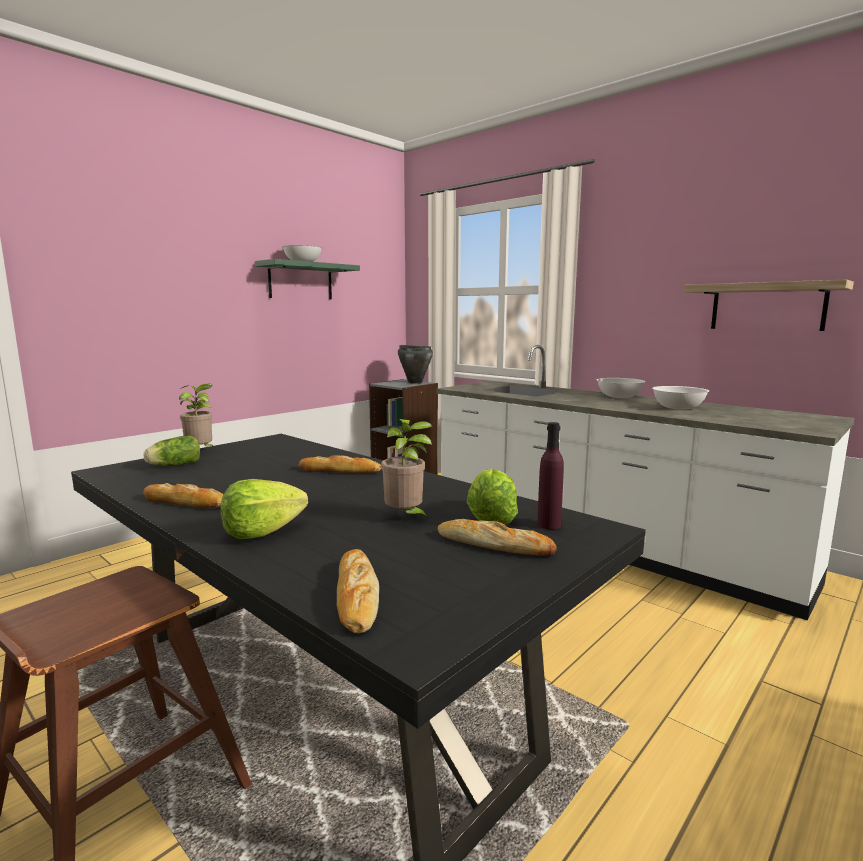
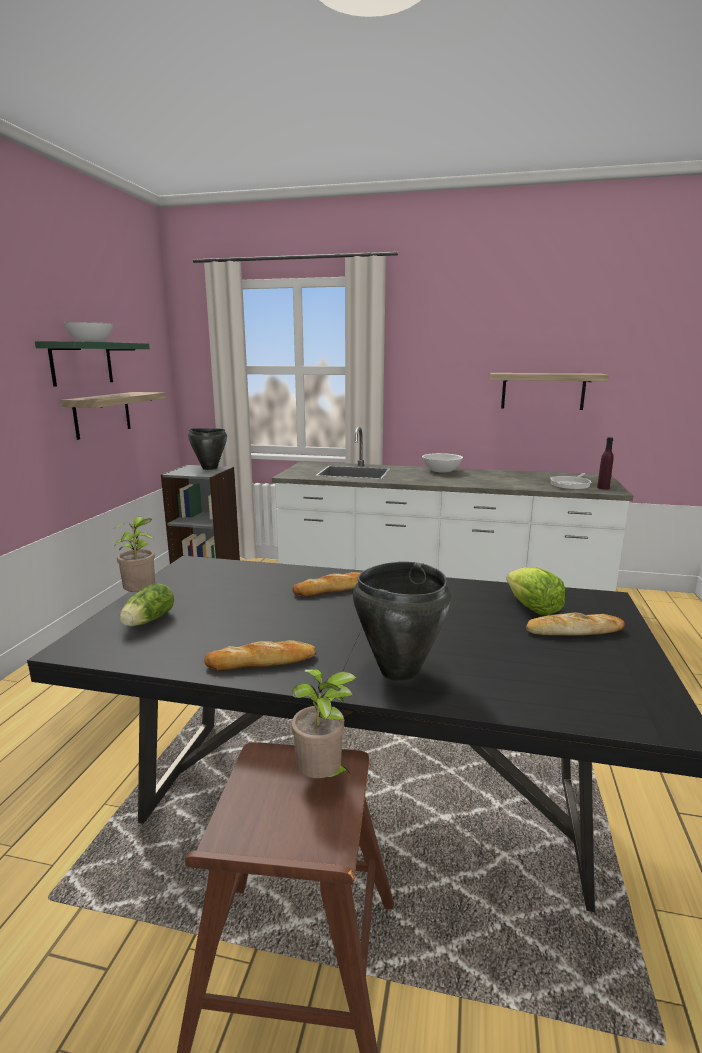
camera: 30 degrees left, 5 degrees up
(262, 532) = (398, 671): lettuce -> black cooking pot
(317, 325) = (102, 414): none -> shelf
(356, 595) = (573, 703): bread -> none
(406, 517) = (477, 624): potted plant -> potted plant (322, 779)
(549, 524) = (574, 604): purple bottle -> purple bottle (603, 488)
(677, 408) = (501, 478): white bowl -> none
(761, 420) = (571, 485): none -> frying pan

